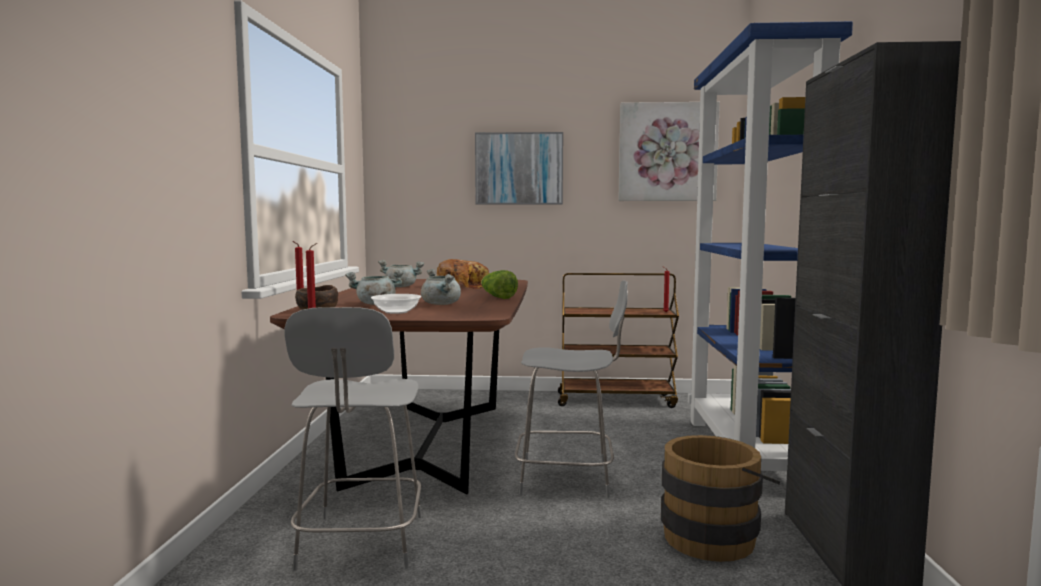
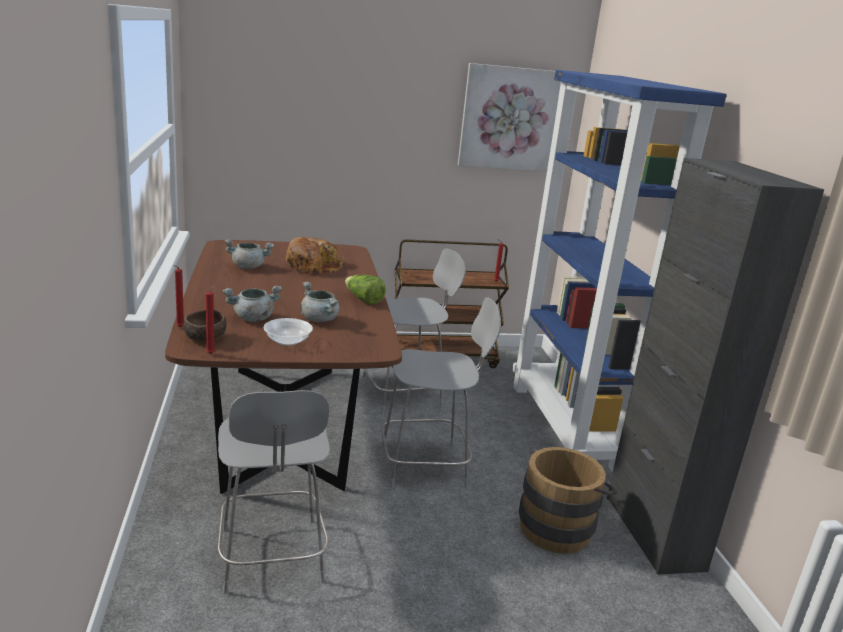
camera: 15 degrees left, 15 degrees up
(519, 168) = (358, 123): picture -> none
(565, 425) = (404, 395): none -> grey chair

